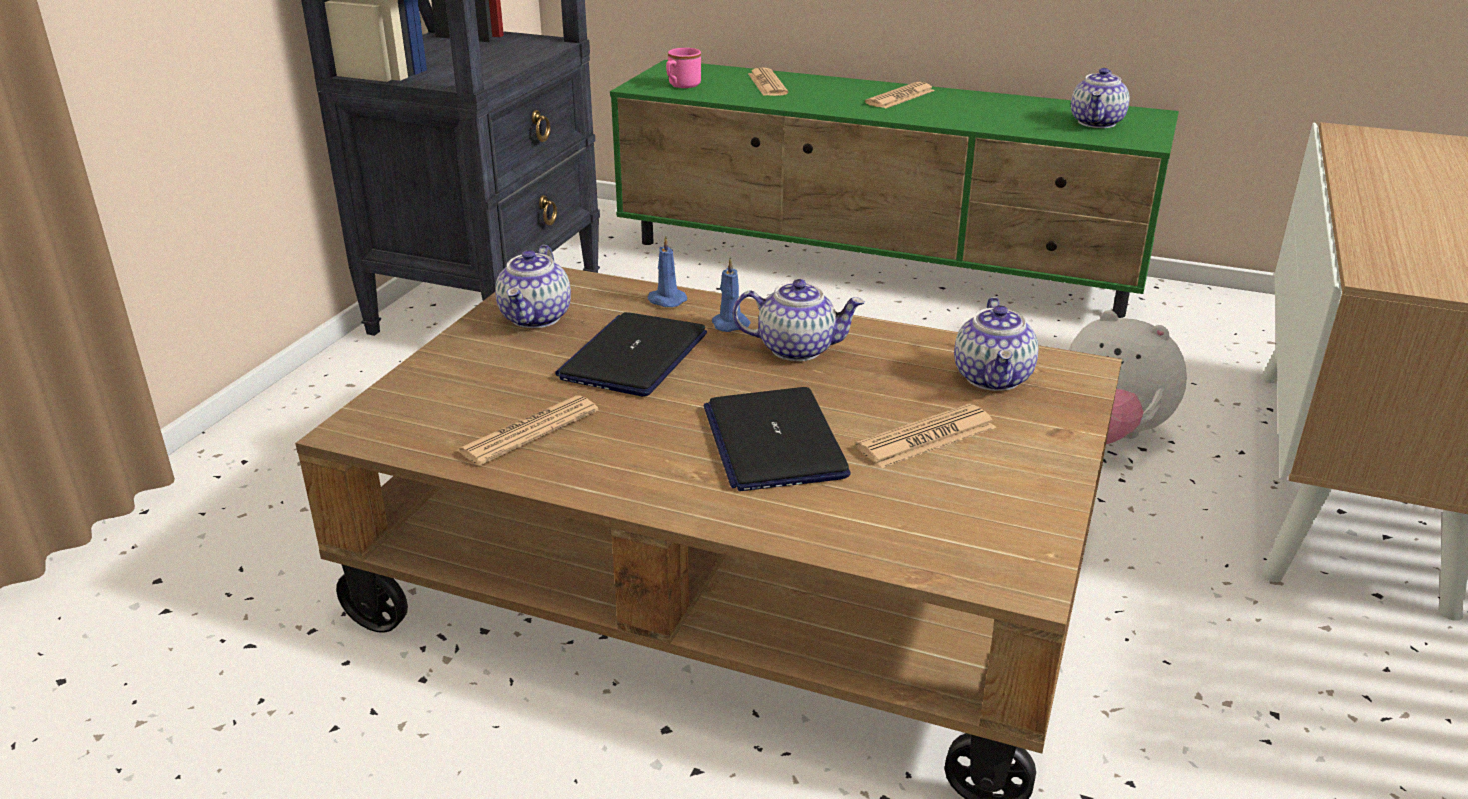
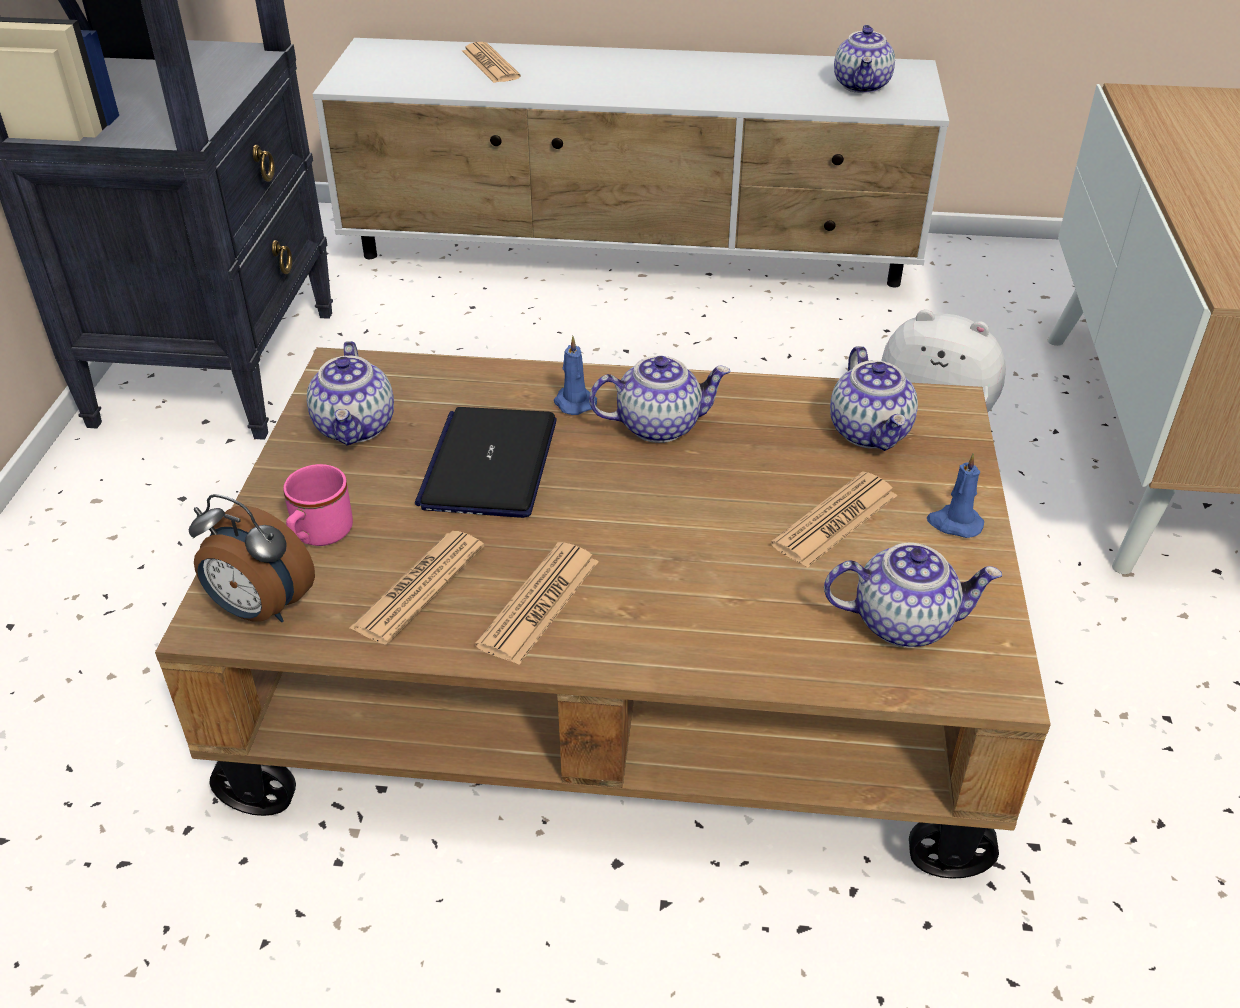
camera: 15 degrees left, 10 degrees up
(391, 427) = (260, 610): none -> alarm clock
(665, 300) = (490, 380): blue candle -> blue candle (954, 523)
(681, 86) = (393, 77): pink mug -> pink mug (318, 536)
(773, 441) = (685, 553): laptop -> none
(878, 266) = (634, 255): green tv stand -> white tv stand
(900, 97) = (644, 69): newspaper -> newspaper (539, 603)
(955, 522) = (904, 622): none -> teapot

